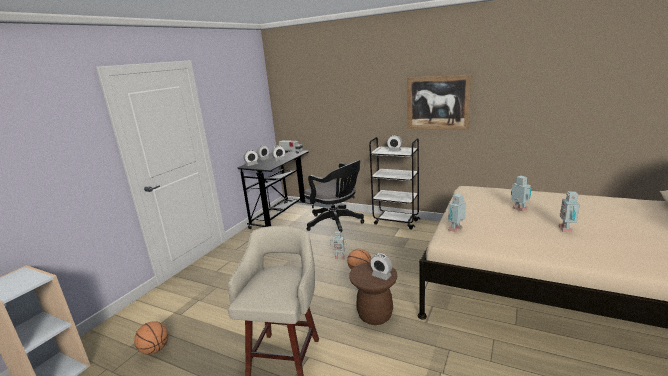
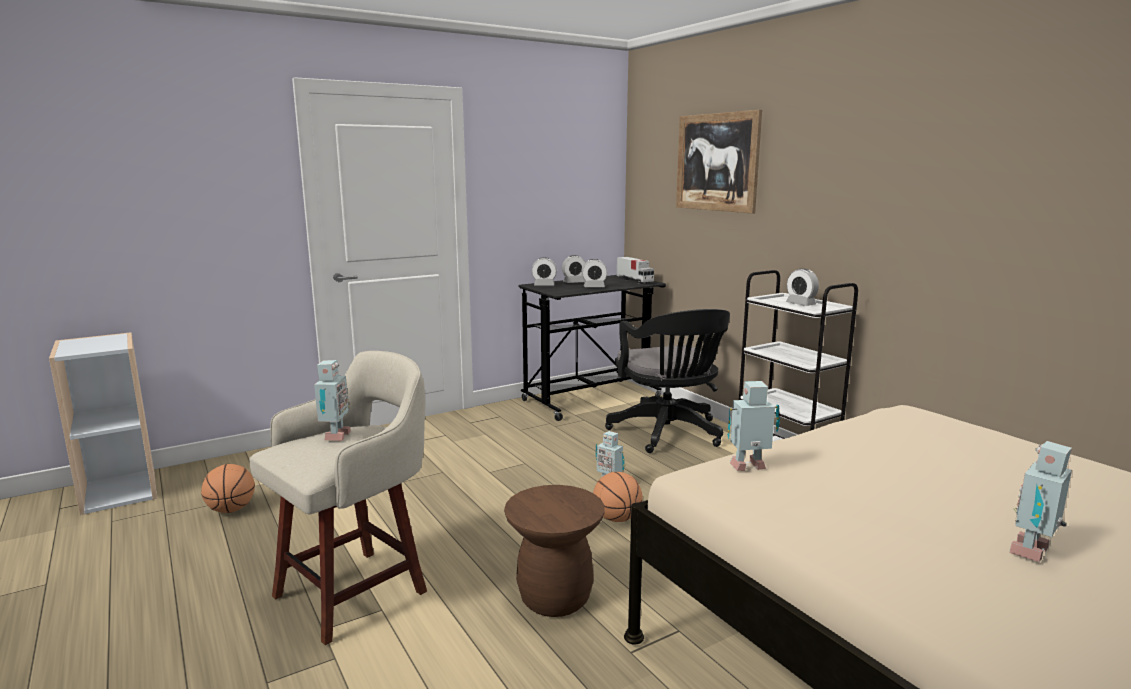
camera: 30 degrees right, 5 degrees down
(381, 275) = (564, 514): alarm clock -> none
(437, 103) = (912, 207): picture -> picture (717, 162)
(519, 209) = (965, 477): toy robot -> toy robot (334, 437)

